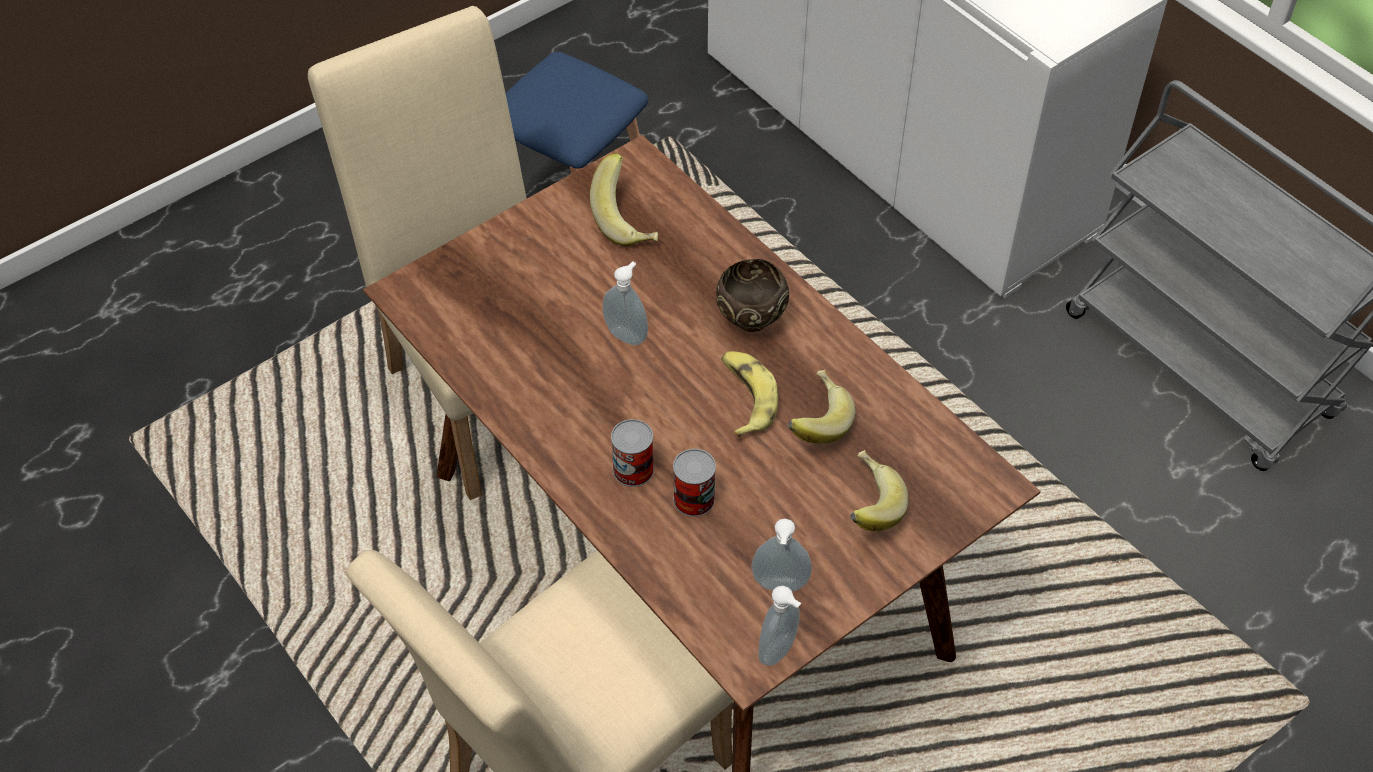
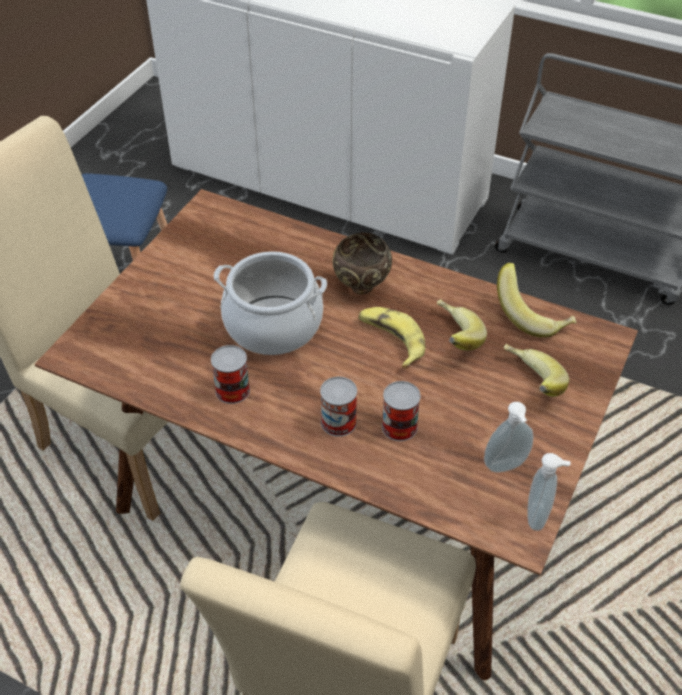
camera: 25 degrees left, 5 degrees down
(544, 392) = (232, 390): none -> can
(627, 334) = (273, 326): soap dispenser -> cooking pot
(628, 220) = (226, 247): banana -> banana (532, 316)

